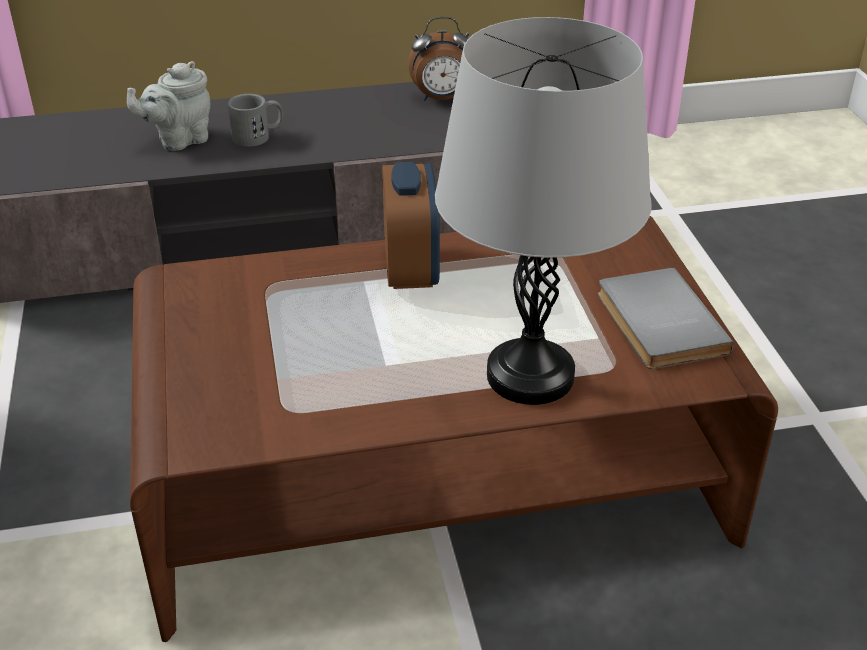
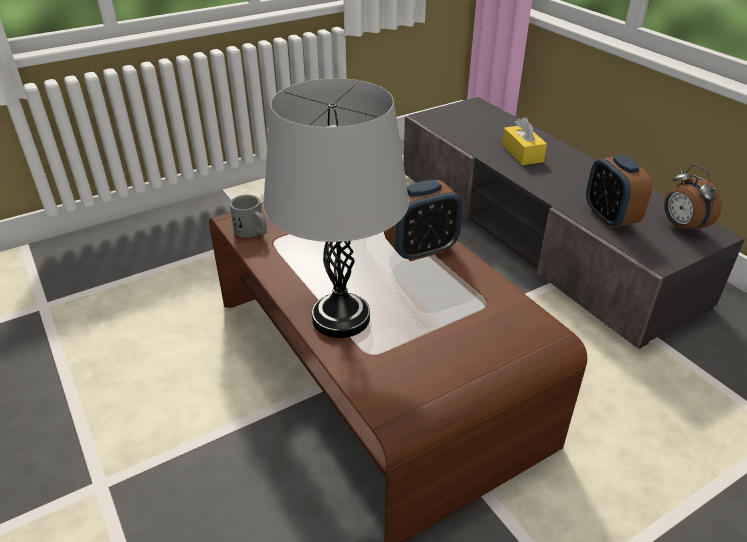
camera: 70 degrees right, 0 degrees up
(179, 140) = (522, 153): grey teapot -> yellow tissue box
(258, 136) = (553, 174): grey mug -> grey mug (253, 232)
(389, 133) = (610, 217): none -> alarm clock
(656, 323) = (431, 367): grey book -> none

